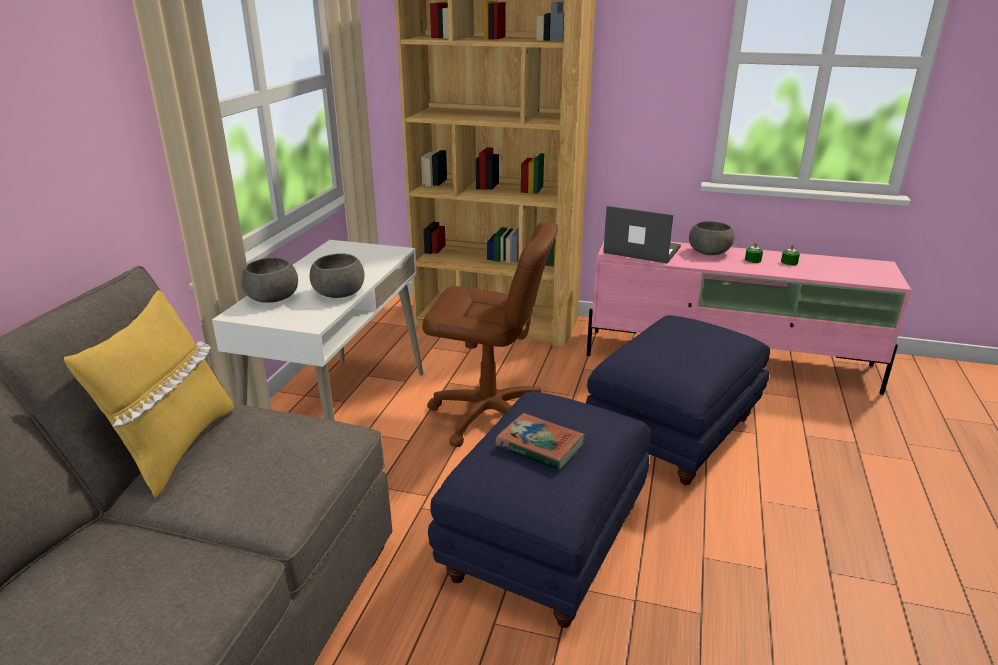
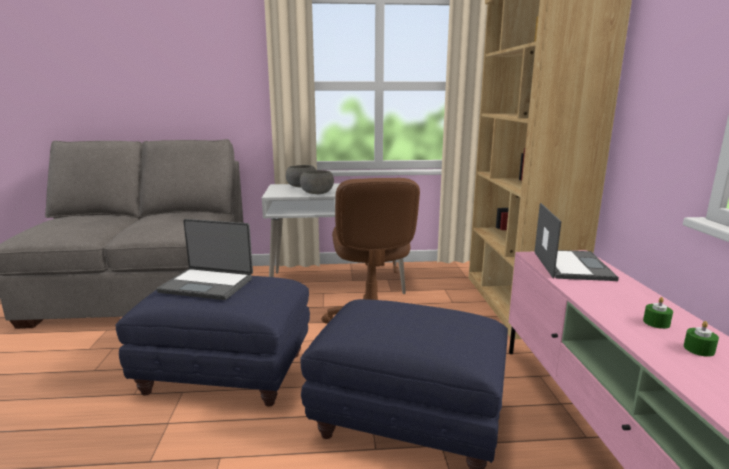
camera: 70 degrees right, 10 degrees down
(175, 448) = (179, 212): yellow pillow -> none
(540, 446) = (208, 284): book -> laptop
(709, 252) = (633, 296): grey bowl -> none

